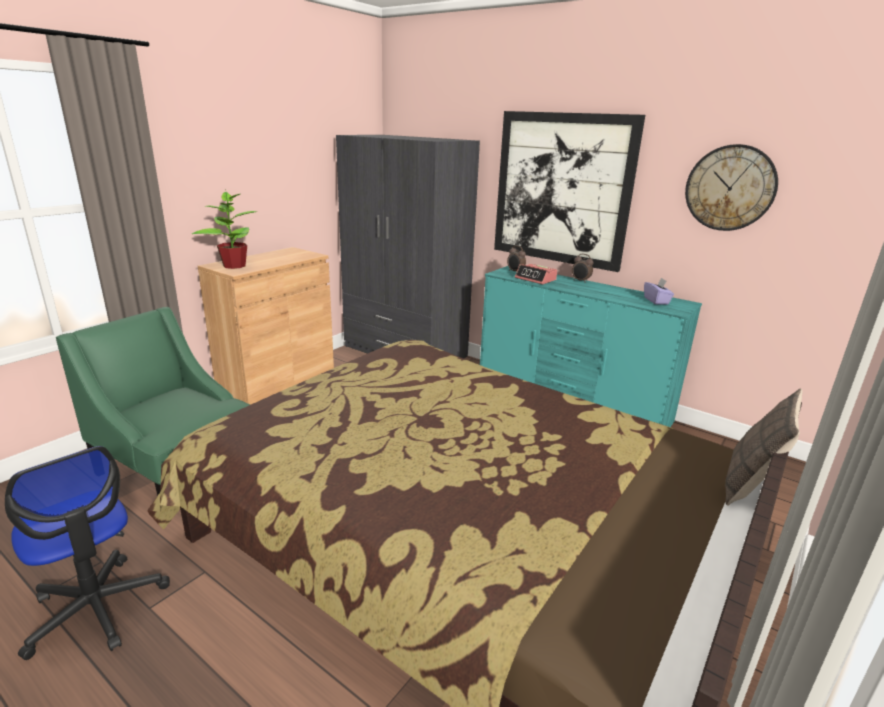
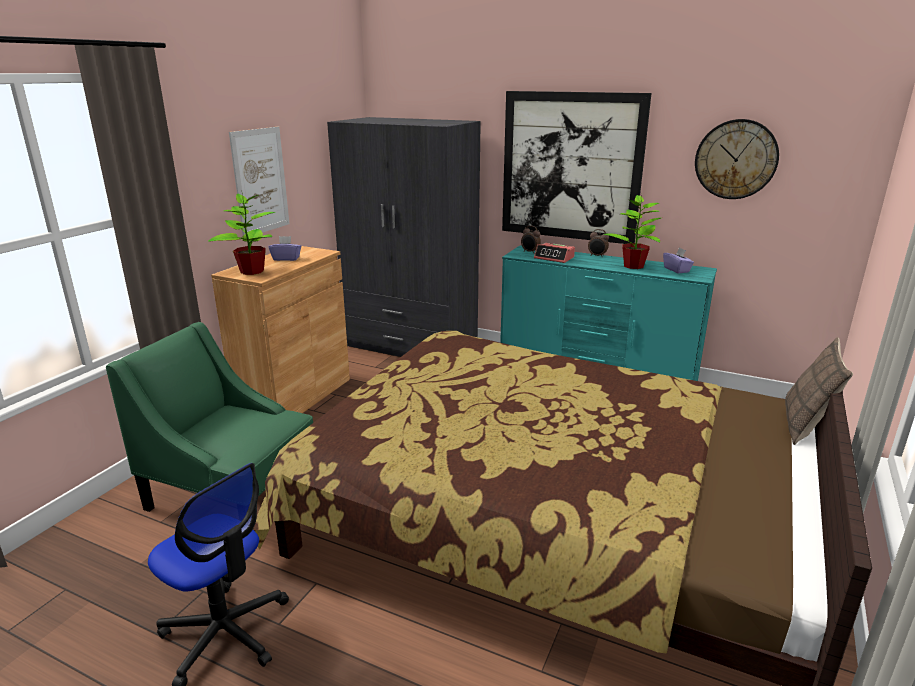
camera: 10 degrees left, 0 degrees up
(258, 184) = (260, 181): none -> picture
(274, 257) = (286, 258): none -> purple tissue box
(612, 293) = (633, 266): none -> potted plant

